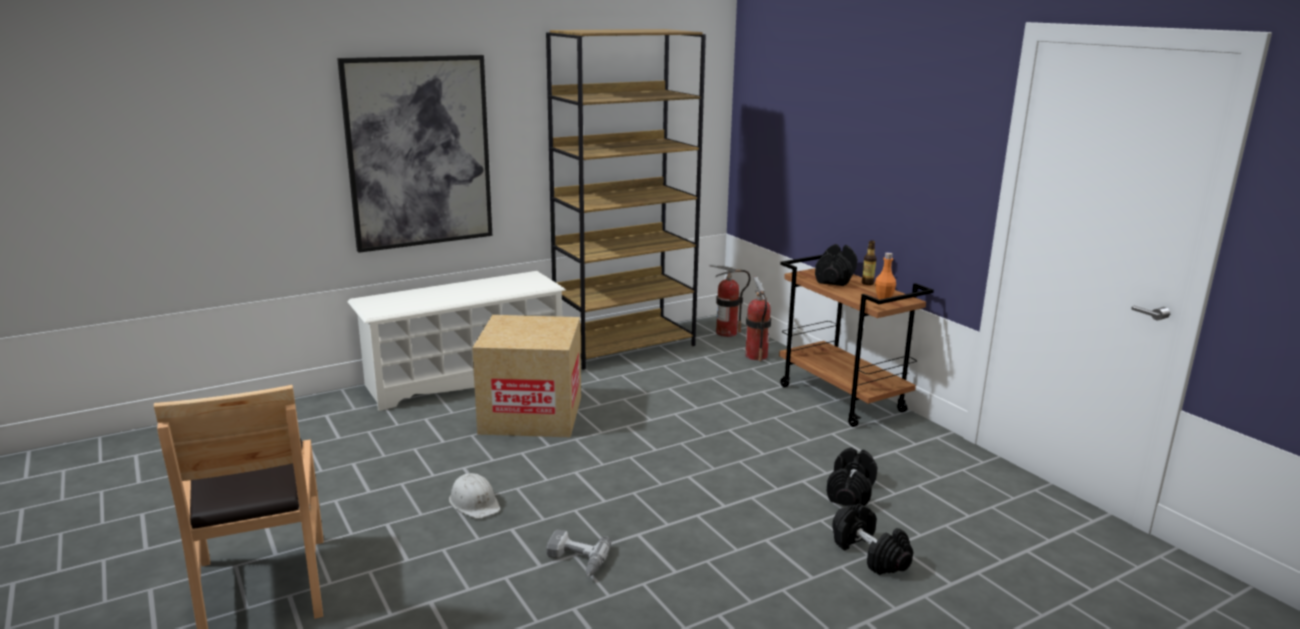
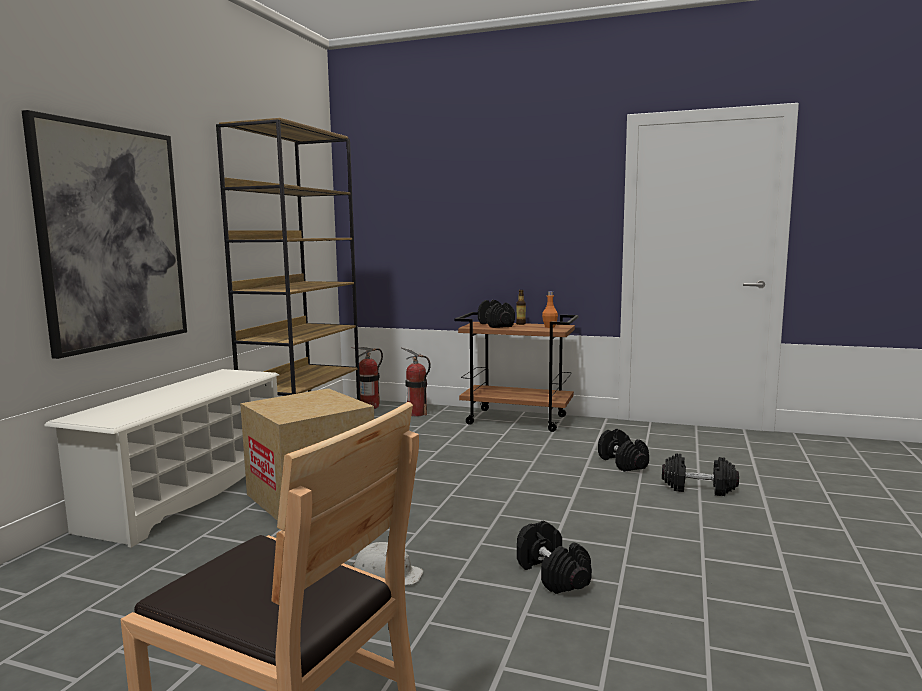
camera: 40 degrees left, 10 degrees down
(575, 560) = (551, 574): power drill -> black dumbbell

